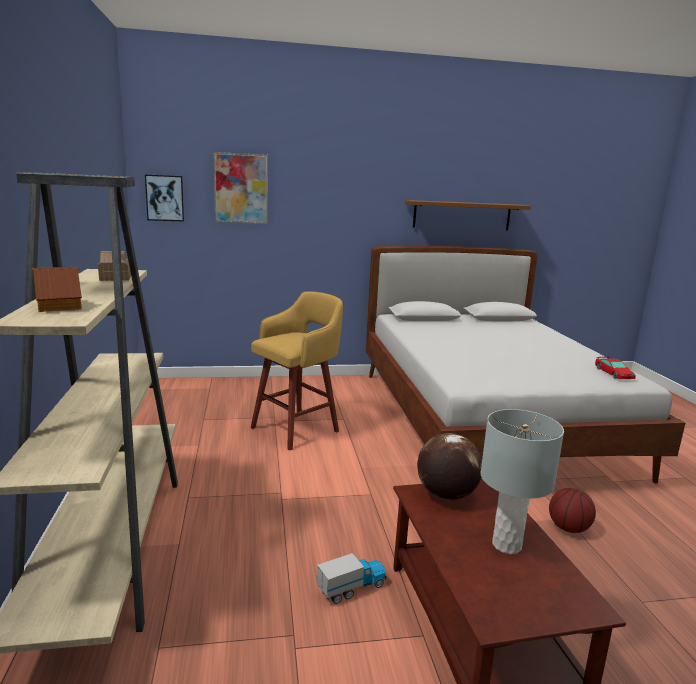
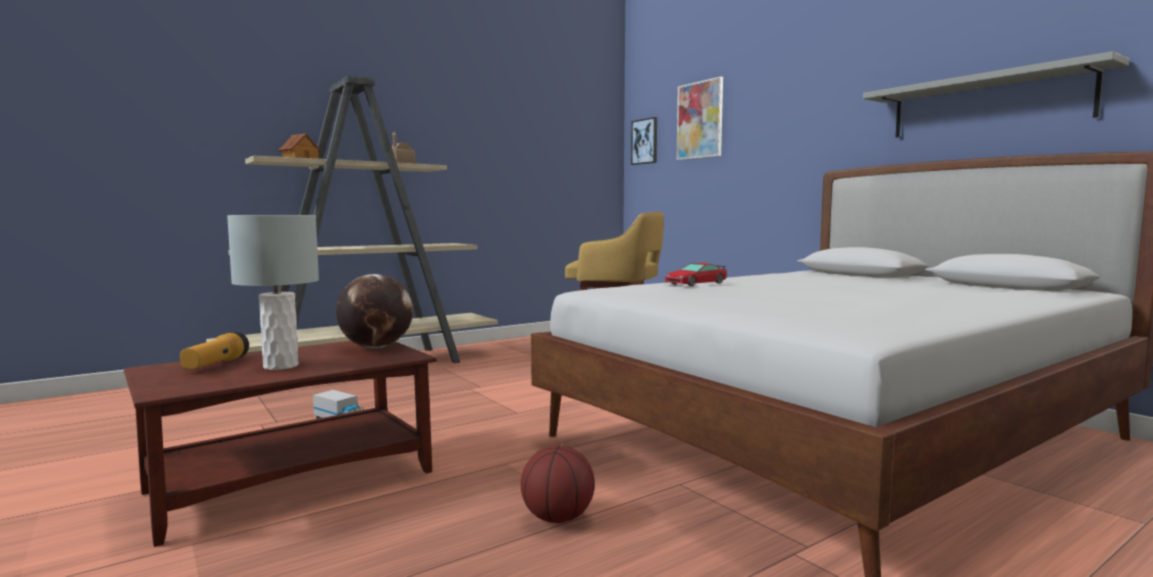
camera: 65 degrees right, 10 degrees down
(462, 215) = (987, 104): brown shelf -> grey shelf
(488, 580) = (215, 364): none -> flashlight
(613, 373) = (854, 320): toy car -> toy car (696, 283)

